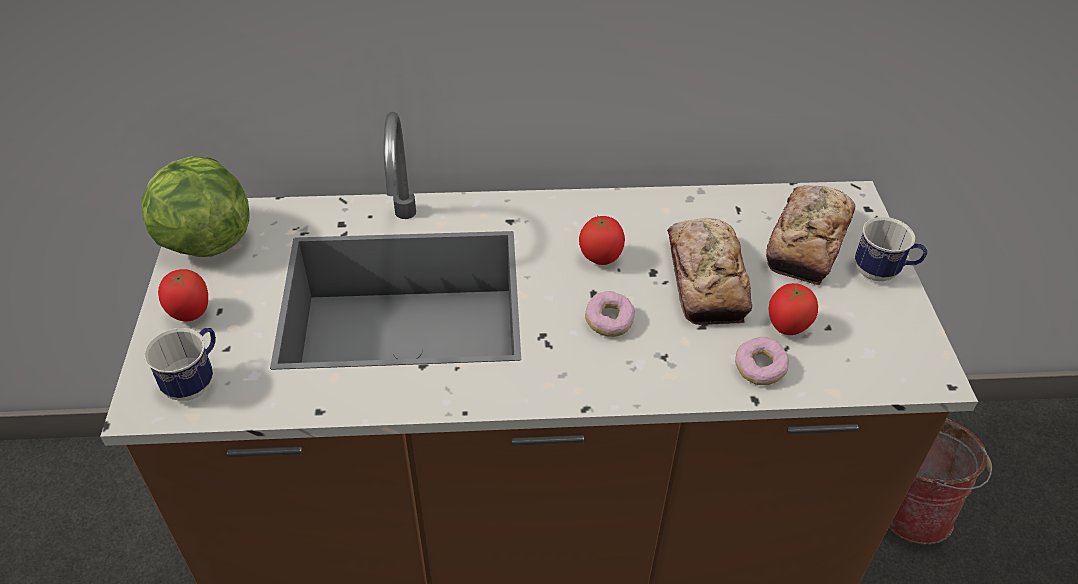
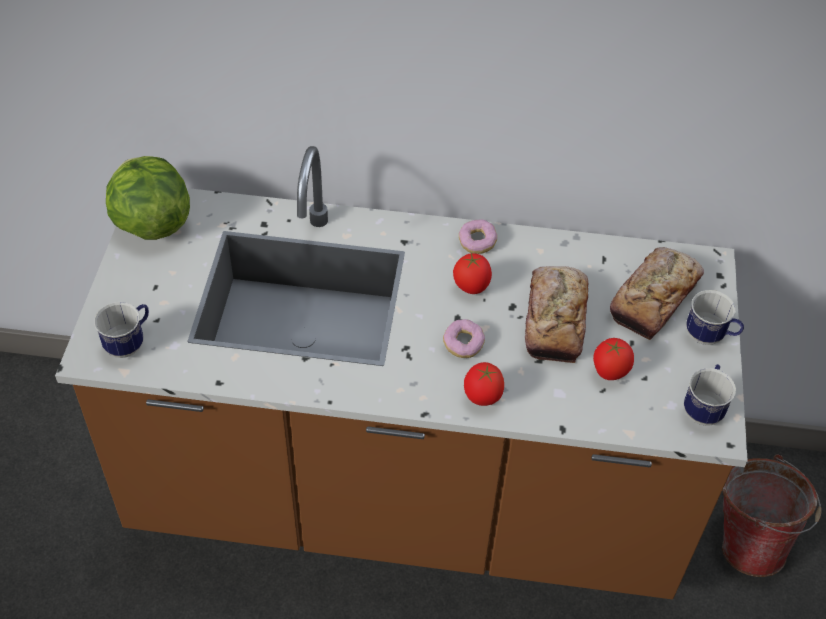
camera: 10 degrees right, 5 degrees up
(190, 314) = (133, 286): tomato -> tomato (482, 398)
(759, 369) = (574, 404): donut -> donut (477, 242)
(906, 350) = (703, 408): none -> mug

